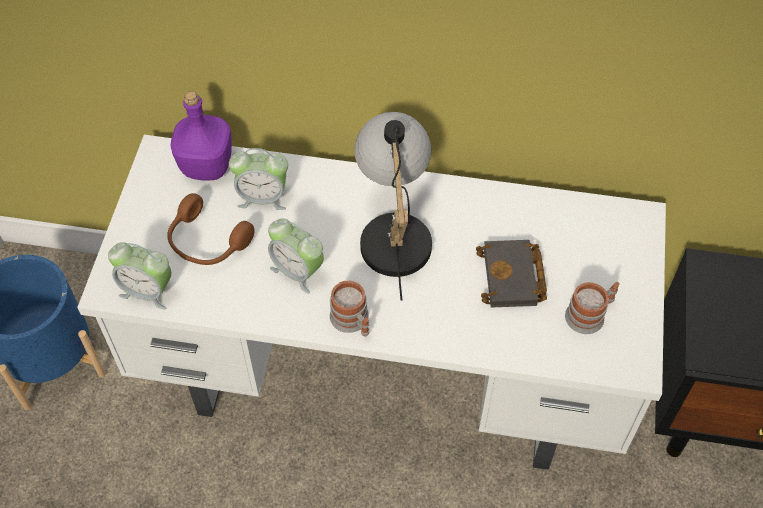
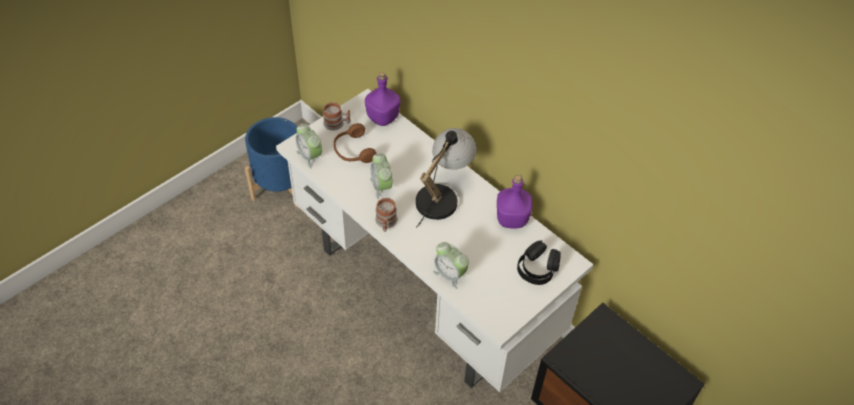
camera: 35 degrees right, 5 degrees down
(263, 197) = (395, 146): alarm clock -> alarm clock (450, 274)
(513, 206) = (511, 219): none -> purple bottle
(513, 279) = (478, 250): black book -> none
(590, 314) = (500, 289): mug -> mug (337, 124)
(608, 254) = (537, 269): none -> black headphones

